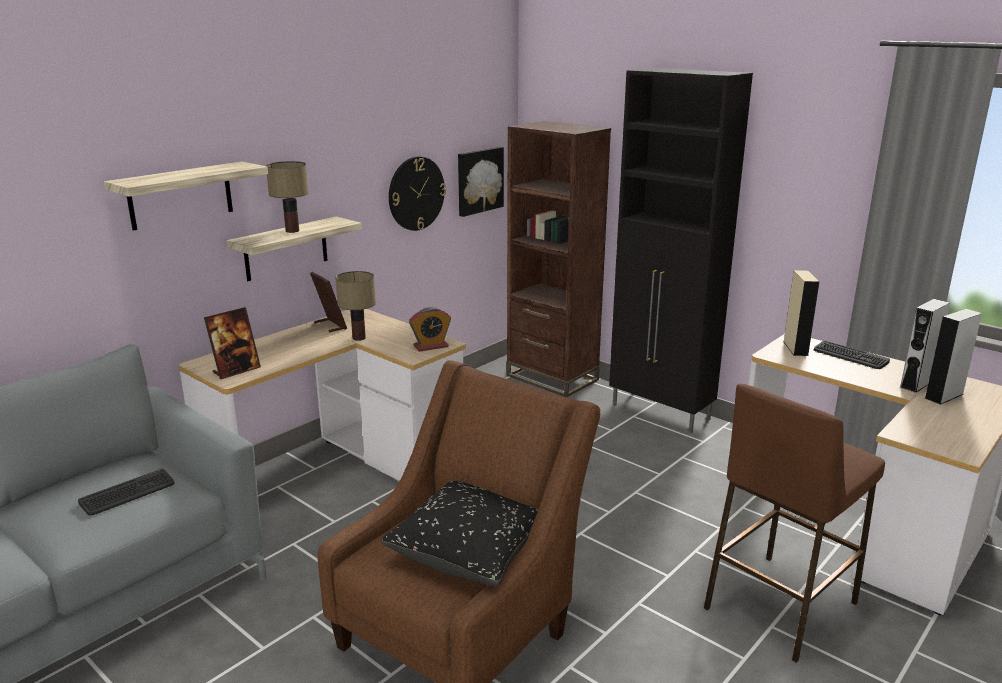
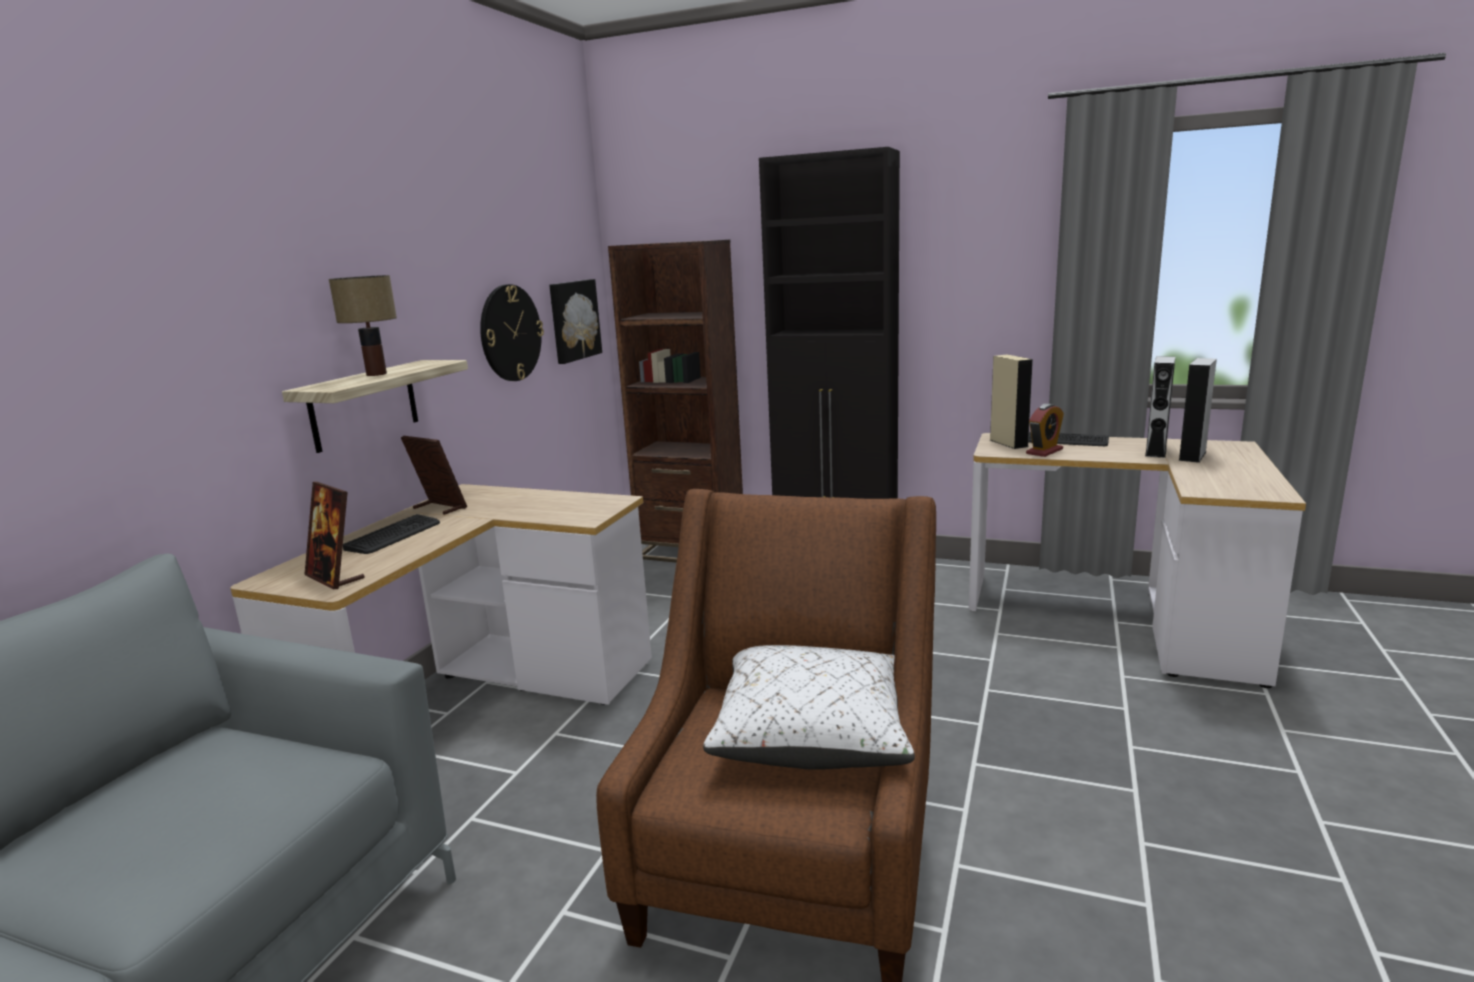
camera: 20 degrees left, 5 degrees down
(128, 493) = (218, 791): keyboard -> keyboard (394, 535)
(180, 195) = (207, 319): shelf -> none
(236, 370) = (335, 577): picture frame -> picture frame turned 105 degrees clockwise
(358, 338) = (492, 514): table lamp -> none
(431, 346) = (600, 506): alarm clock -> alarm clock (1044, 451)
(472, 548) = (812, 731): black pillow -> white pillow
(780, 606) = (1119, 722): brown stool -> none

